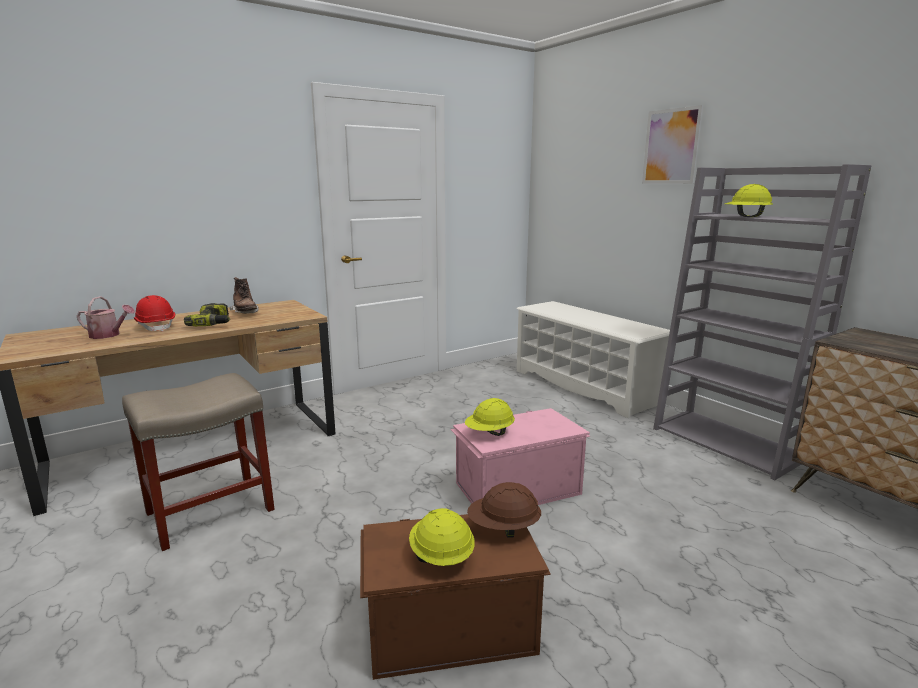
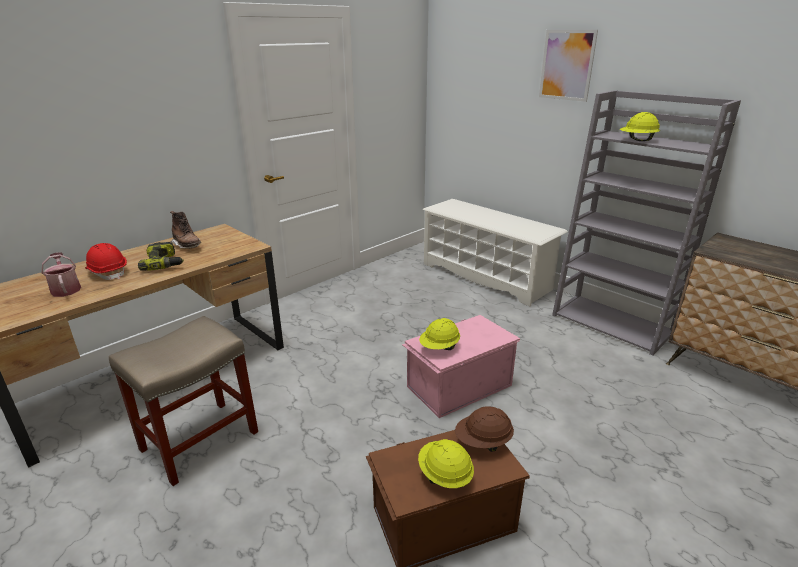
camera: 10 degrees left, 10 degrees up
(108, 335) = (65, 289): watering can -> watering can turned 120 degrees counterclockwise

